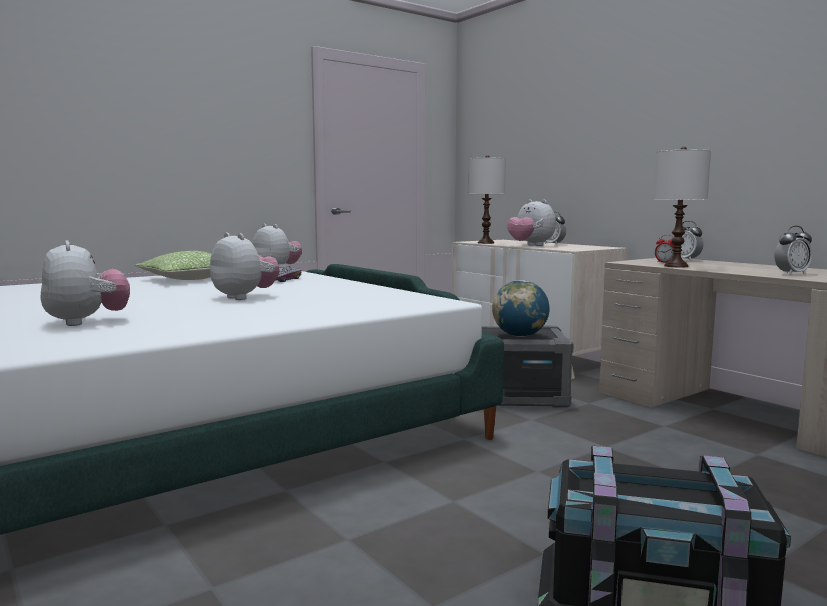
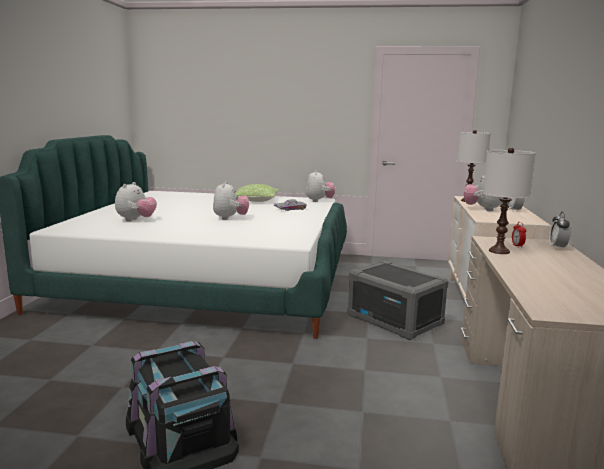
camera: 45 degrees right, 5 degrees up
(520, 336) = (394, 278): globe -> none
(791, 273) = (547, 281): alarm clock -> none

